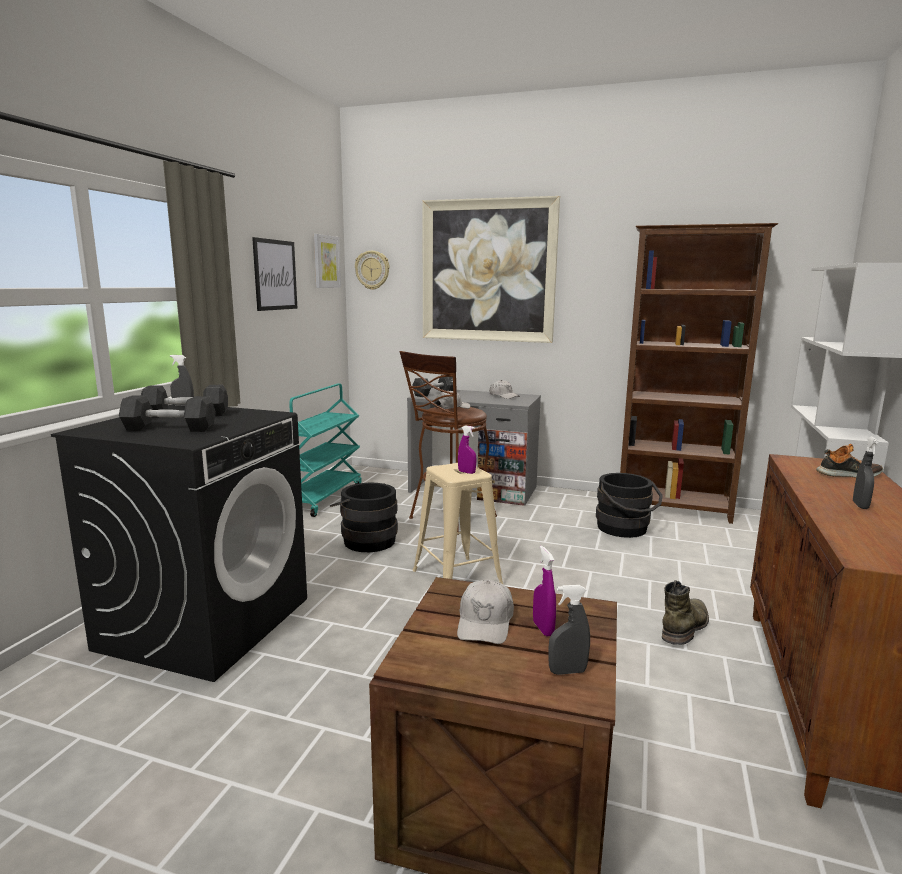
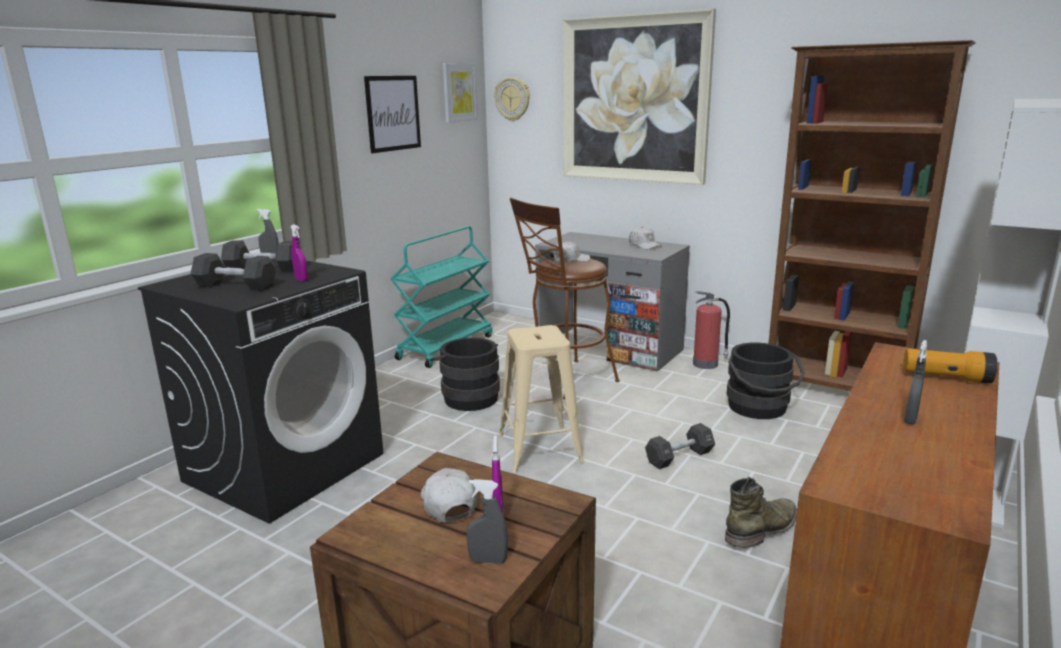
camera: 15 degrees right, 5 degrees up
(434, 394) = (568, 240): black dumbbell -> black dumbbell (679, 457)
(466, 472) = (545, 338): purple spray bottle -> purple spray bottle (301, 280)
(485, 622) = (448, 503): white cap -> white cap turned 135 degrees clockwise
(562, 497) = (706, 364): none -> fire extinguisher
(849, 475) = (946, 378): shoe -> flashlight

